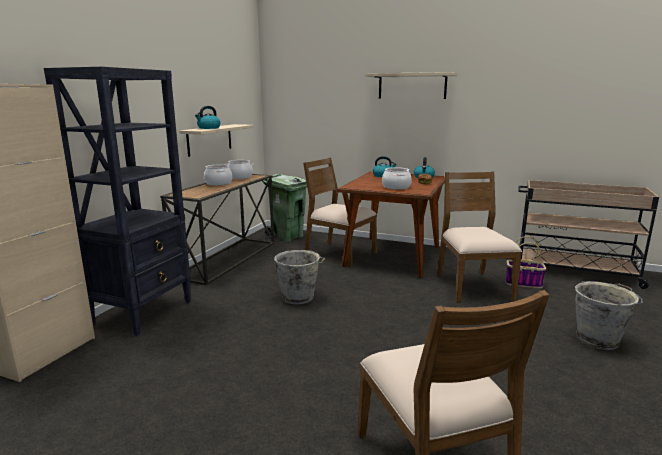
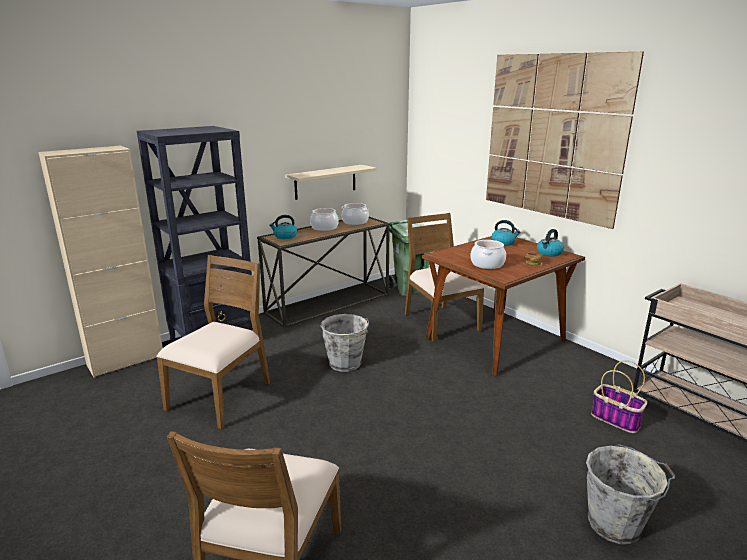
camera: 30 degrees right, 5 degrees up
(208, 128) = (318, 172): kettle -> kettle (285, 236)
(412, 86) = (553, 137): beige shelf -> picture
(472, 286) = (542, 403): brown chair -> brown chair (221, 396)

